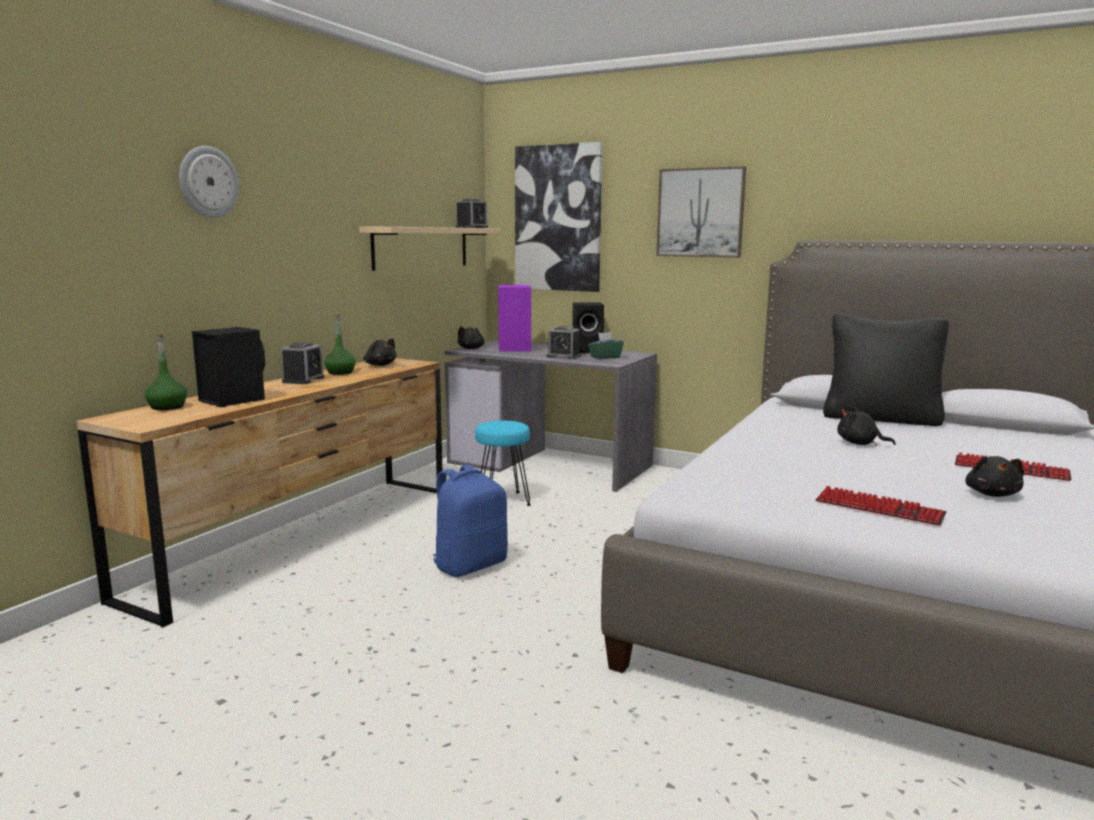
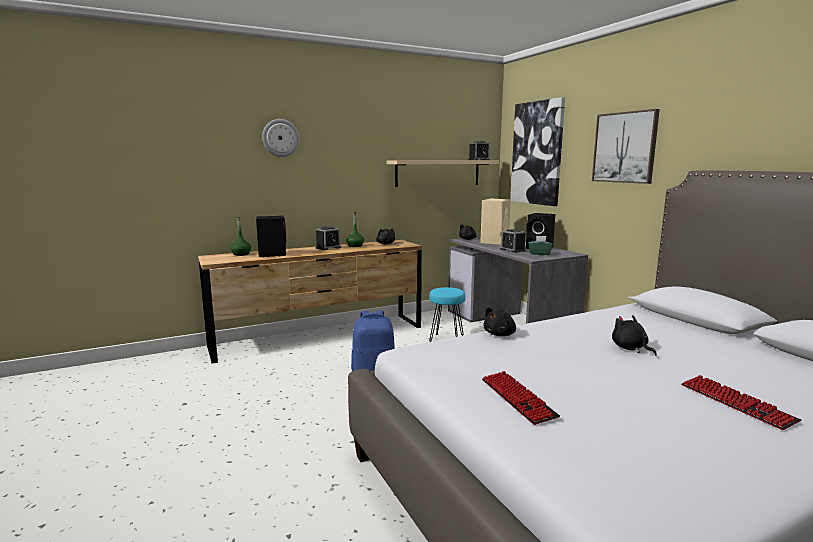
camera: 35 degrees right, 0 degrees up
(514, 348) = (494, 241): purple speaker -> beige speaker
(880, 418) = (708, 333): black pillow -> none
(992, 494) = (658, 417): black plush toy -> black plush toy (500, 334)

